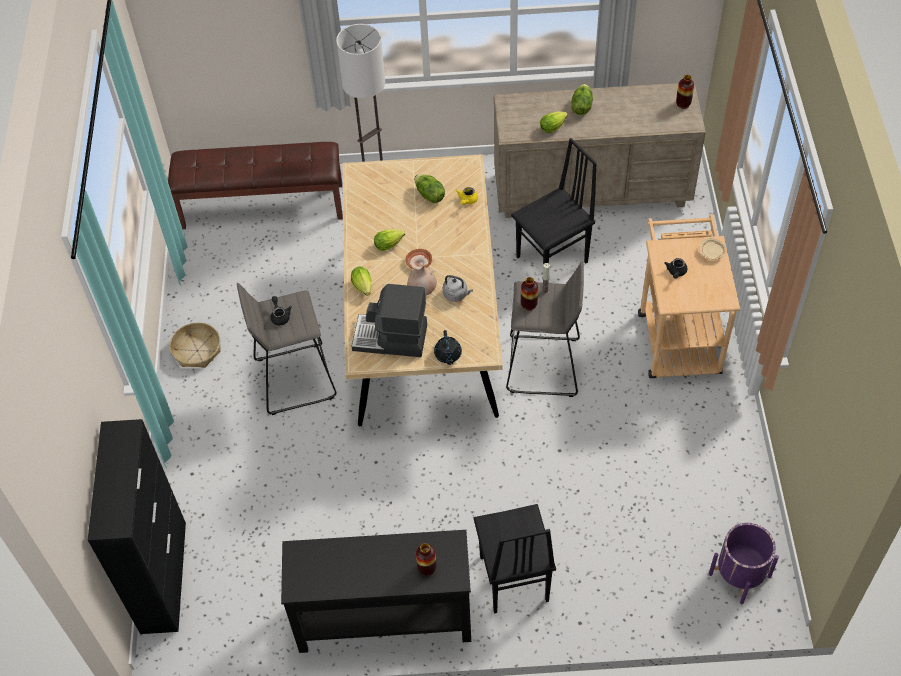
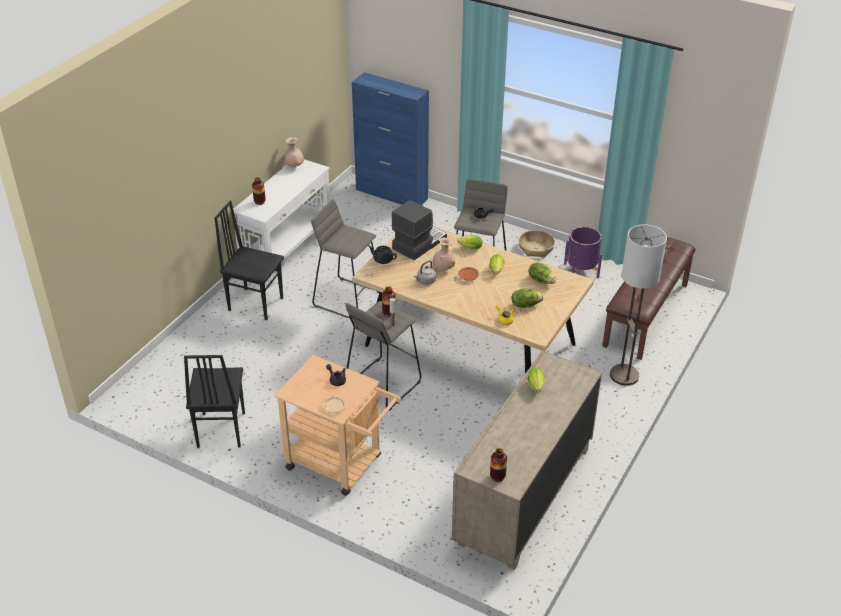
camera: 120 degrees right, 15 degrees down
(164, 576) = (392, 194): black cabinet -> blue cabinet
(310, 586) = (294, 166): none -> beige vase
(383, 618) = (288, 251): black console table -> white console table
(430, 485) = (347, 298): none -> grey stool
(553, 260) = (470, 435): black chair -> black chair (220, 430)
(581, 107) = (546, 413): lettuce -> lettuce (541, 280)
(739, 575) = (151, 392): purple planter -> purple planter (581, 270)

